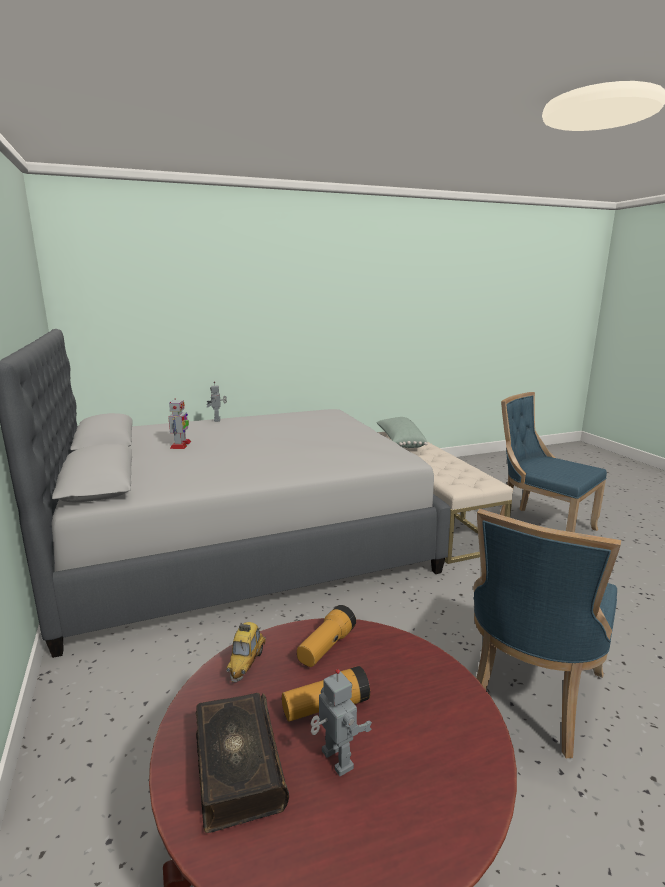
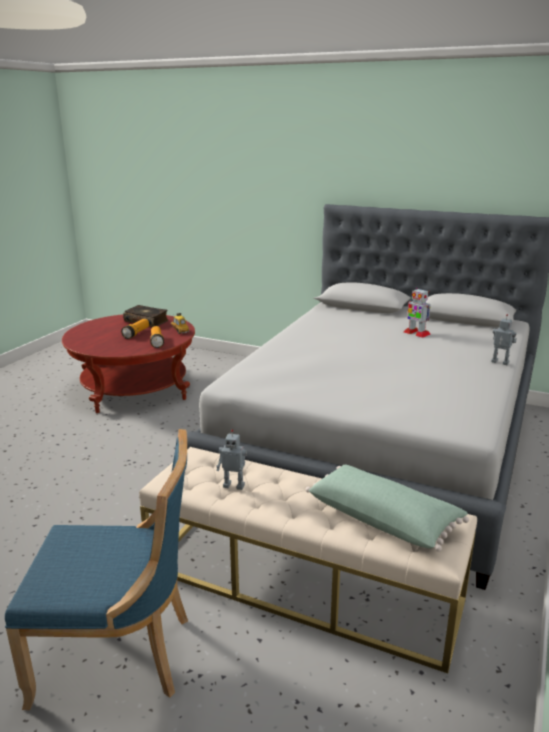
camera: 135 degrees right, 5 degrees up
(335, 760) = (120, 329): toy robot -> toy robot (234, 485)
(529, 695) = (76, 455): blue chair -> none

